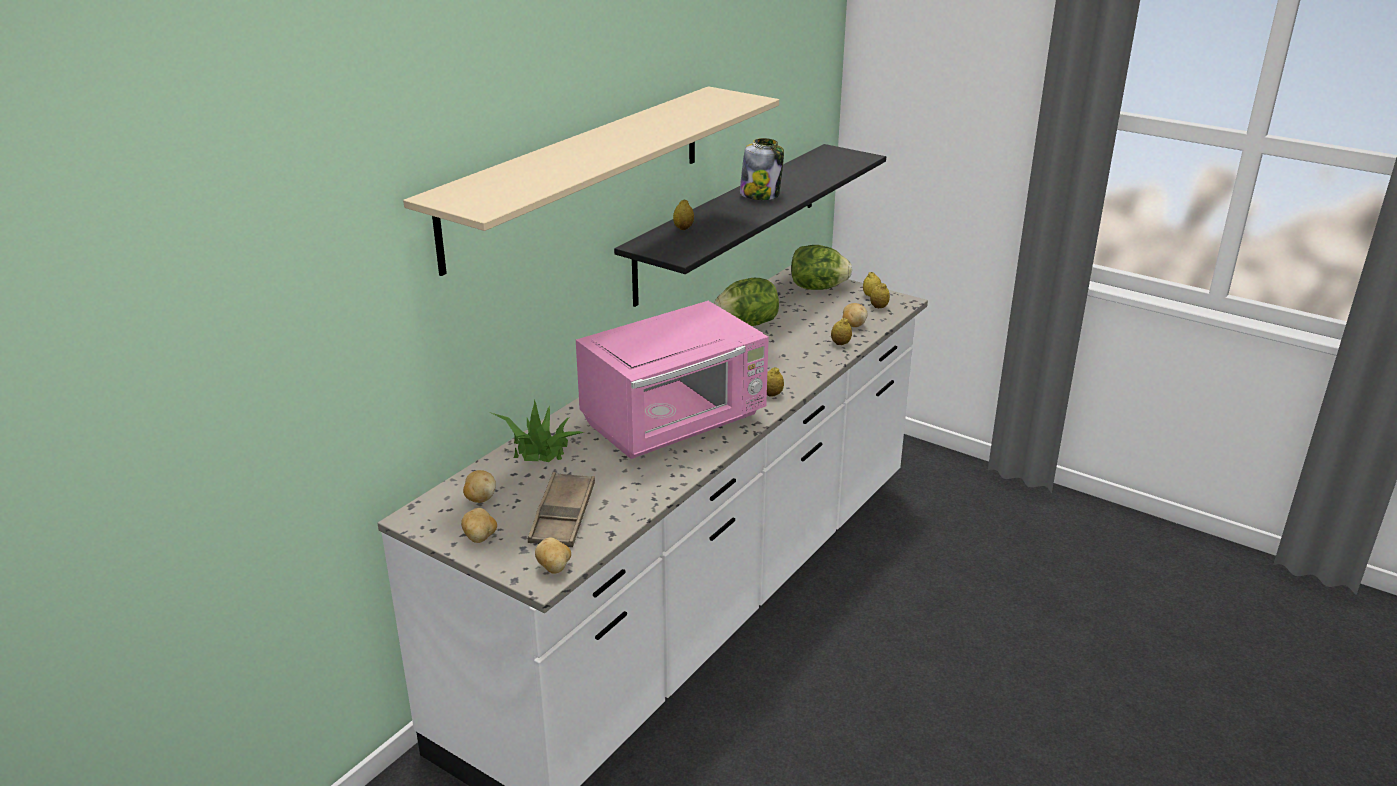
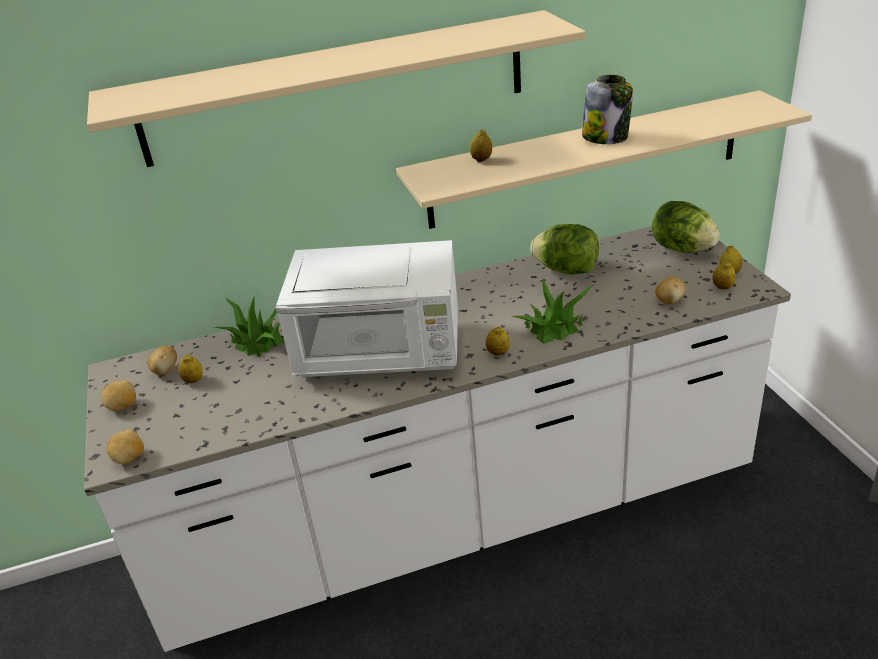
camera: 40 degrees right, 5 degrees up
(563, 516) = (194, 411): brown tray -> none
(676, 423) = (382, 354): pink microwave -> white microwave
(730, 221) = (586, 159): black shelf -> beige shelf
(791, 365) = (554, 327): none -> potted plant
(840, 343) = (631, 318): lemon -> lemon (193, 380)

